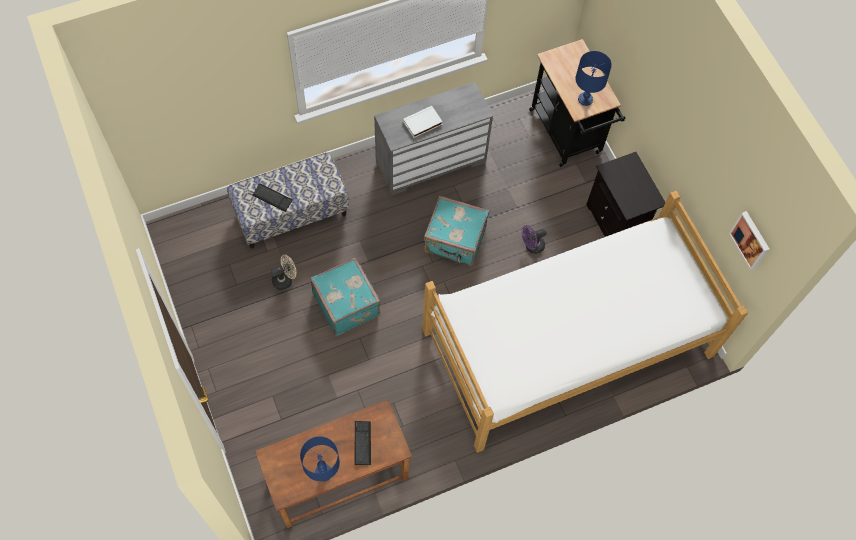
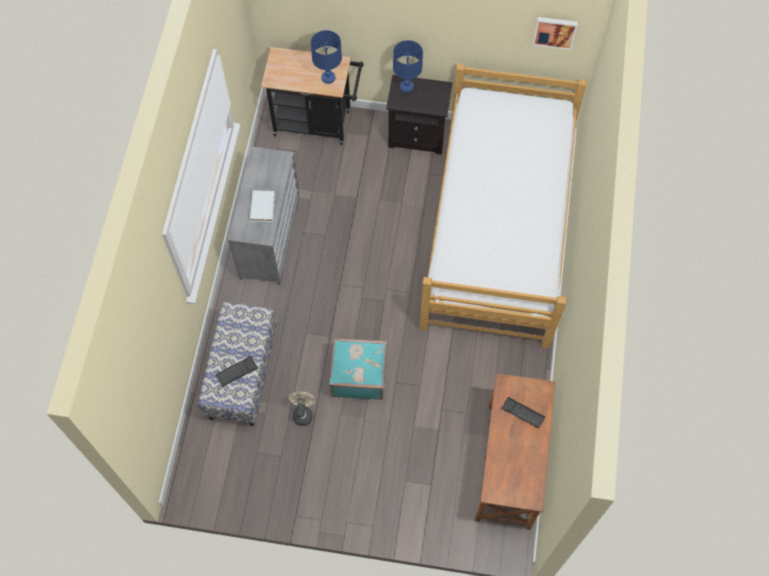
camera: 55 degrees left, 0 degrees up
(323, 473) = (531, 457): blue table lamp -> blue table lamp (407, 86)
(455, 241) = (356, 260): turquoise suitcase -> none
(531, 246) = (398, 207): purple fan -> none

